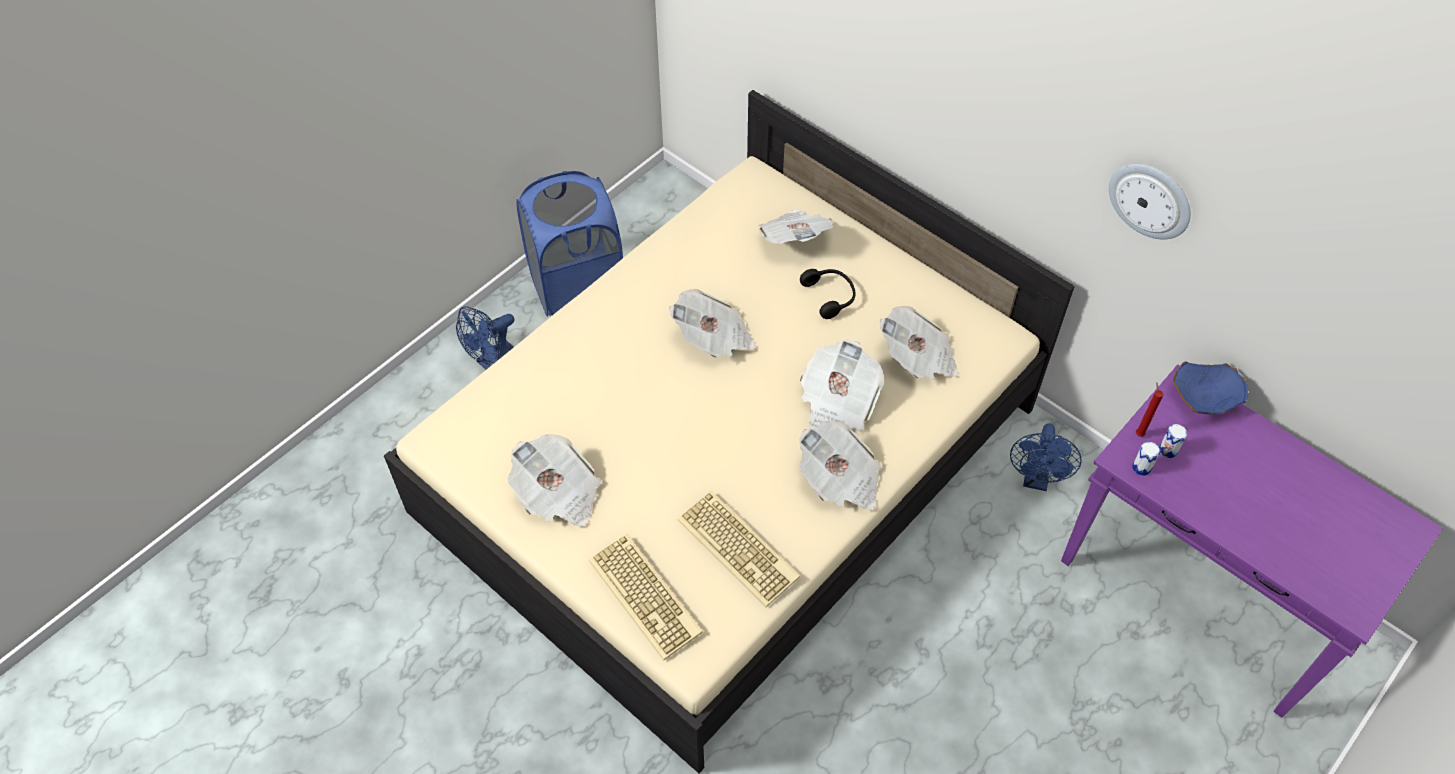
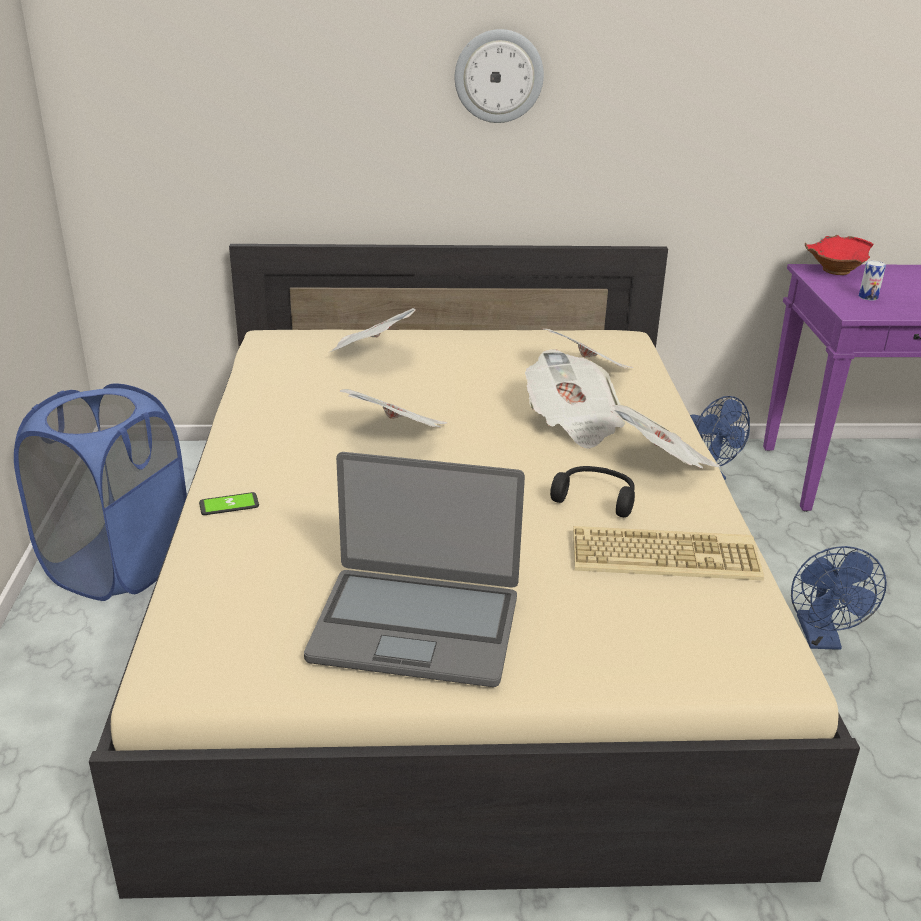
camera: 45 degrees left, 25 degrees down
(492, 362) = (77, 675): blue fan -> blue fan (821, 639)
(558, 494) = (416, 626): newspaper -> laptop
(565, 336) = (229, 505): none -> phone
(647, 596) = (650, 645): keyboard -> none
(830, 296) = (457, 370): black headphones -> black headphones (595, 498)
(1138, 433) = (836, 297): red candle -> none
(1141, 468) = (873, 310): can -> none
(1150, 200) = (724, 92): wall clock -> wall clock (498, 76)
(1202, 399) = (834, 270): blue bowl -> red bowl

